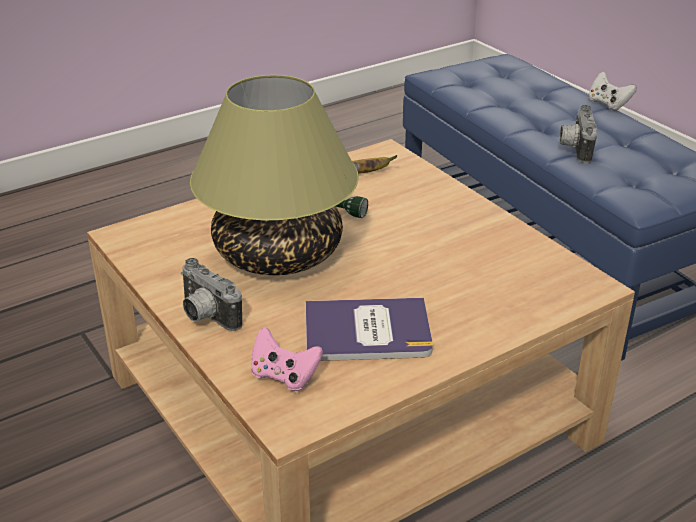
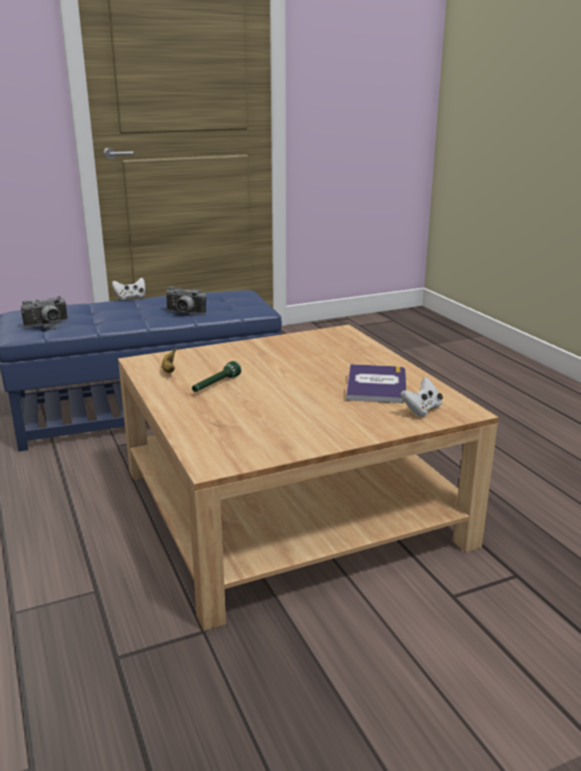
camera: 80 degrees left, 10 degrees down
(205, 316) = (350, 432): camera -> camera (48, 324)
(279, 254) = (274, 404): table lamp -> none
(284, 376) = (421, 410): pink game controller -> white game controller

